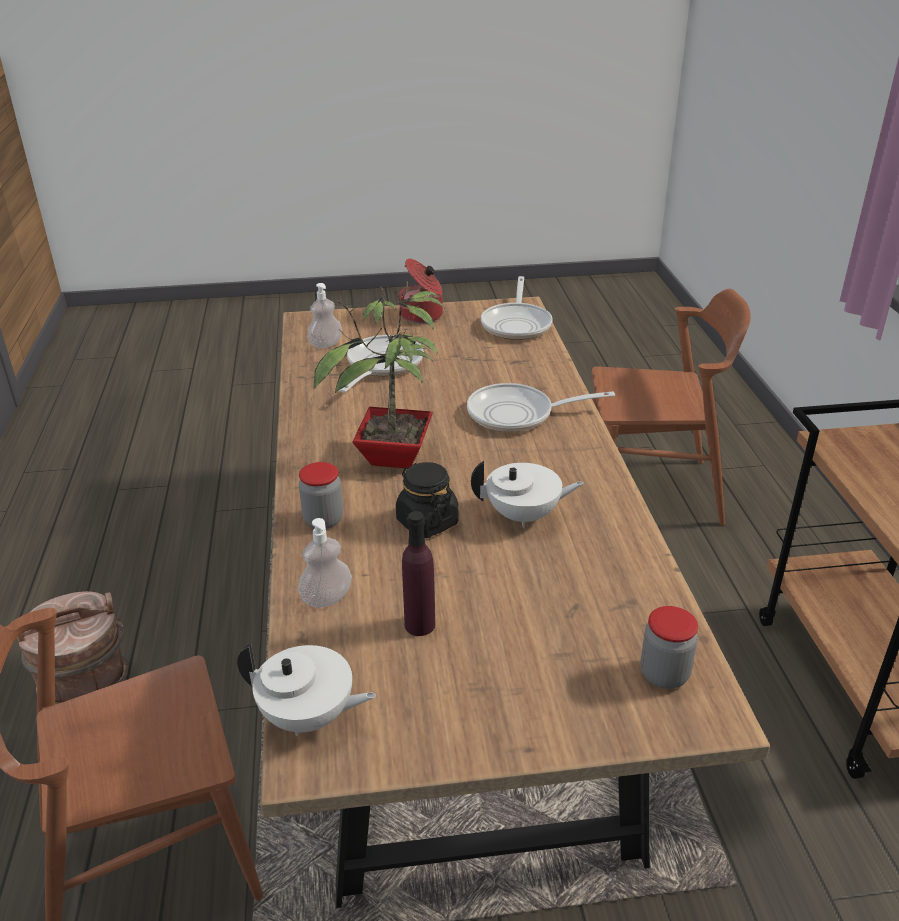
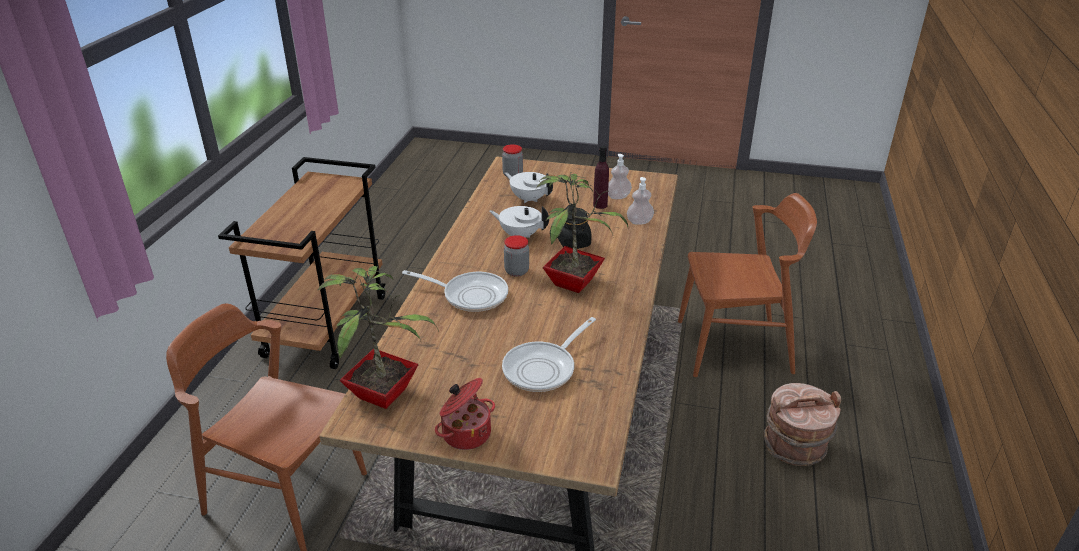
camera: 160 degrees left, 0 degrees up
(308, 717) = (656, 189): white teapot -> white teapot (529, 199)
(323, 520) = (631, 255): jar -> jar (516, 271)
(325, 344) = (584, 412): soap dispenser -> soap dispenser (618, 197)
(517, 324) = (384, 393): frying pan -> potted plant

